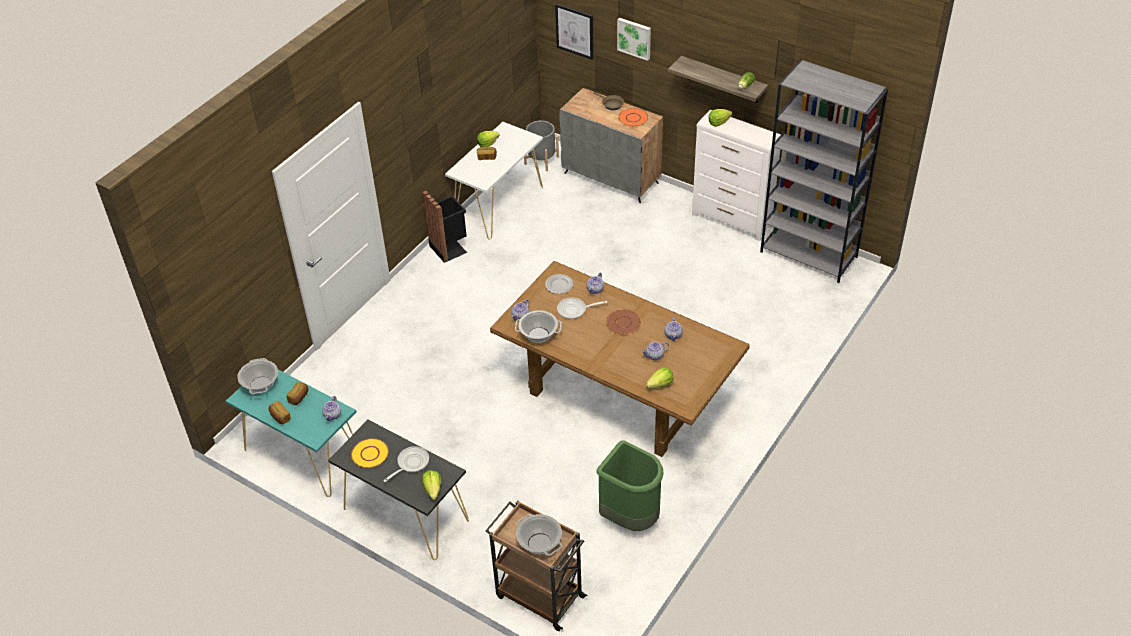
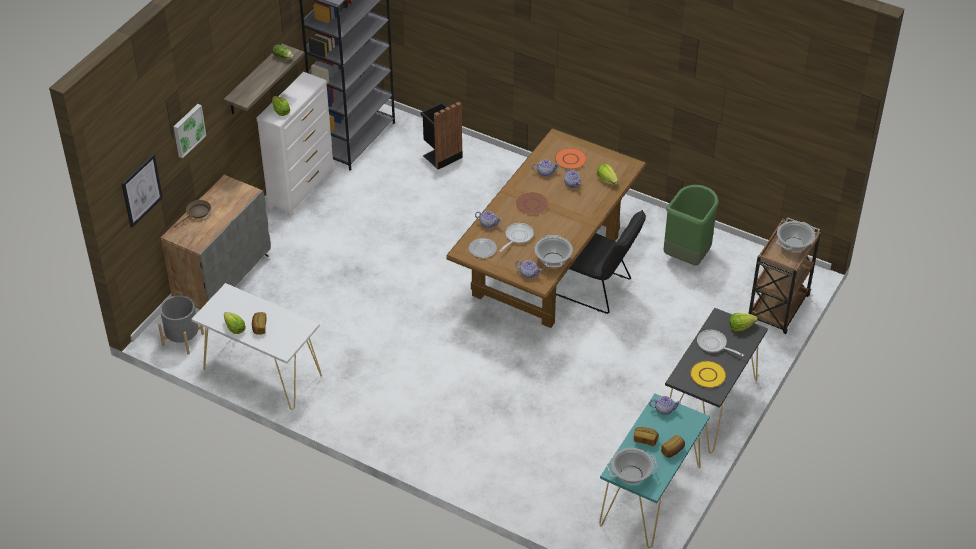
camera: 95 degrees left, 0 degrees up
(449, 248) = (335, 409): black trash can -> black trash can (441, 155)
(574, 310) = (517, 237): frying pan -> frying pan turned 135 degrees counterclockwise
(582, 433) = (597, 288): none -> black chair
(633, 118) = (225, 196): orange plate -> orange plate (570, 159)

